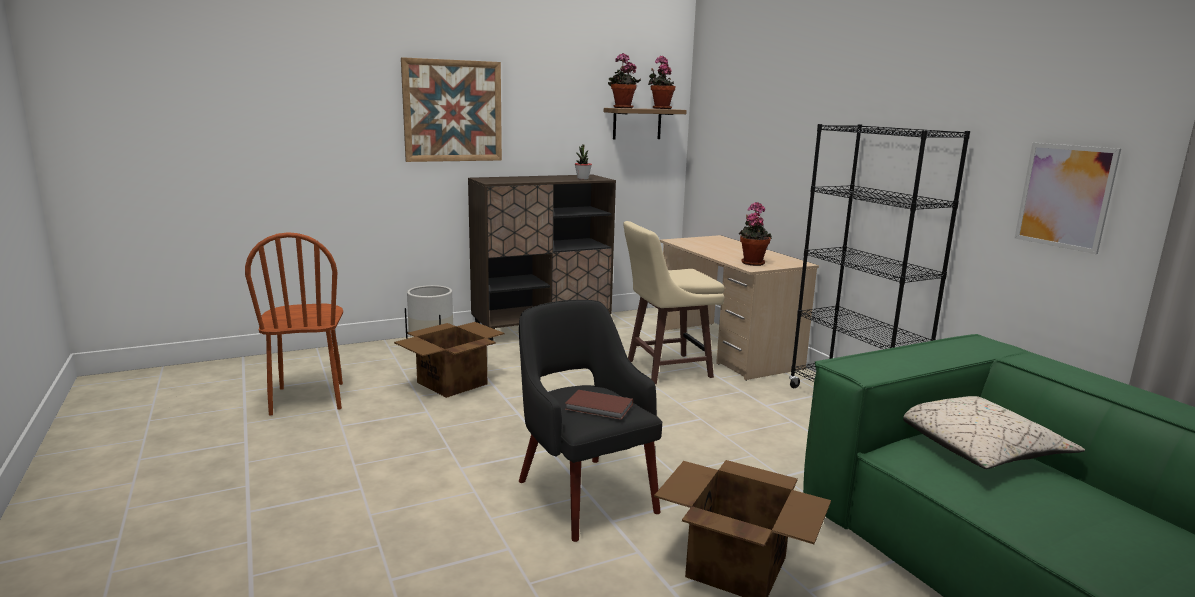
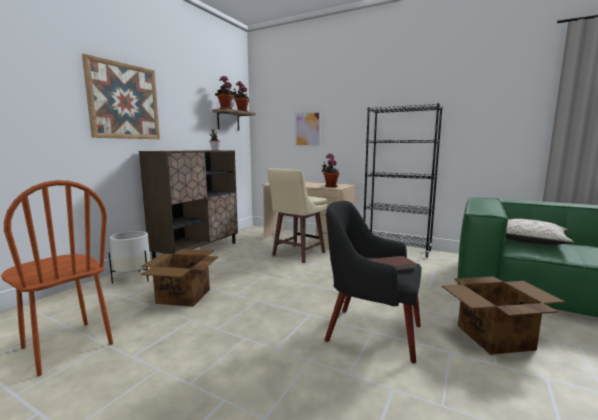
camera: 35 degrees left, 5 degrees down
(1065, 196) = (493, 130): picture -> picture (307, 129)

